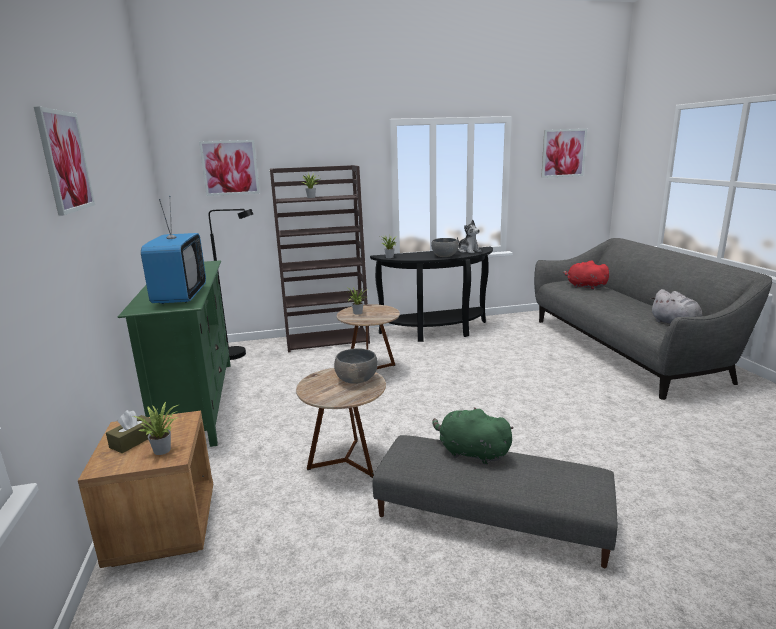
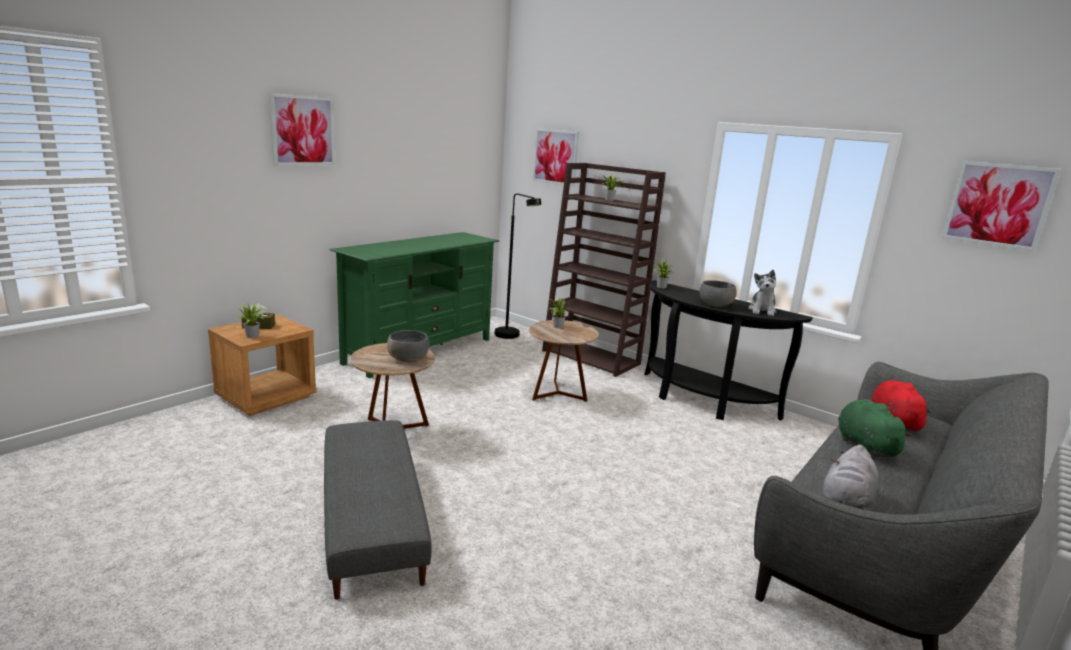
camera: 50 degrees right, 0 degrees up
(180, 296) = (387, 250): television -> none
(470, 453) = (390, 455): green plush toy -> green plush toy (864, 445)

